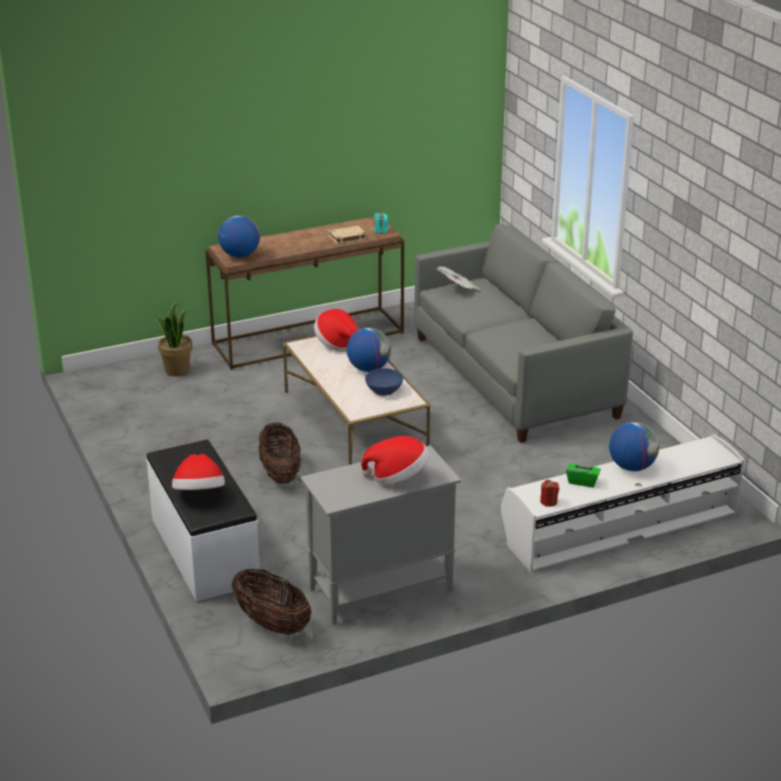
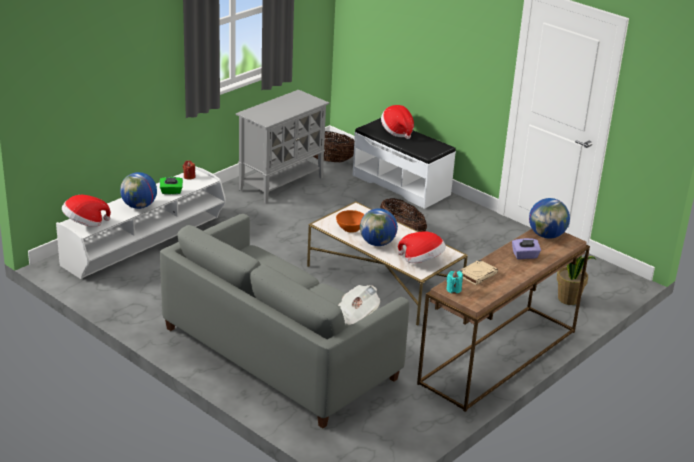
camera: 155 degrees right, 0 degrees up
(284, 243) = (525, 256): none -> purple tissue box
(384, 390) = (350, 228): blue bowl -> orange bowl
(398, 477) = (273, 108): hat -> hat (85, 223)

